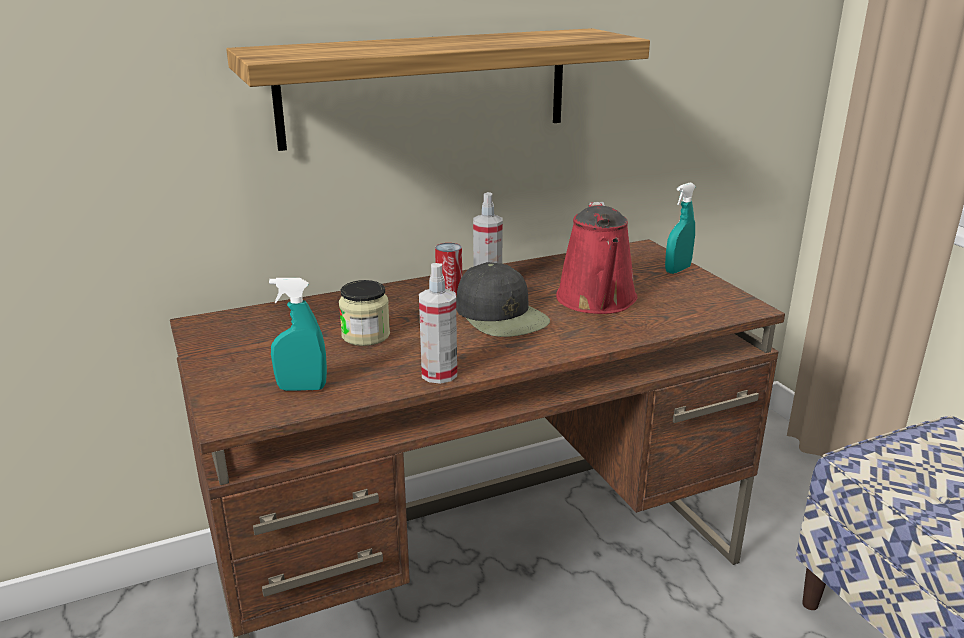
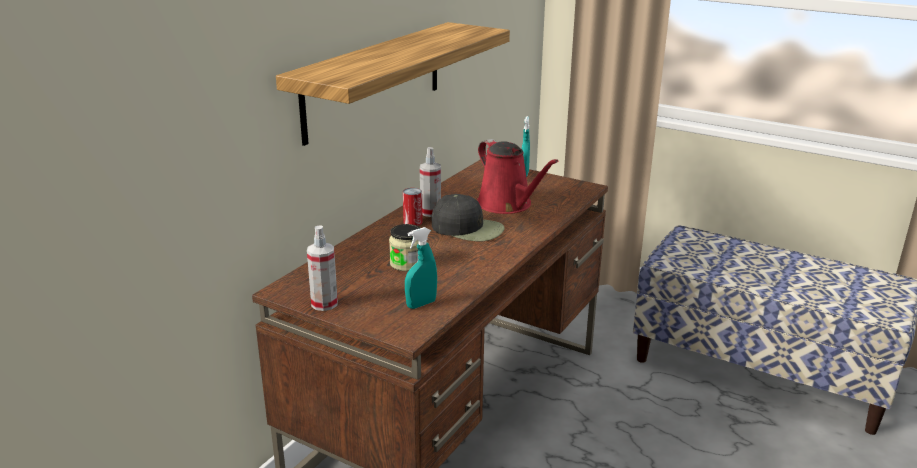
camera: 35 degrees left, 0 degrees up
(439, 374) = (485, 271): spray bottle -> spray bottle (324, 304)

